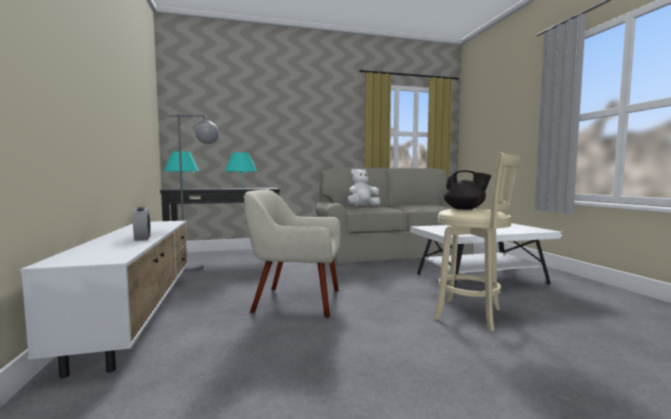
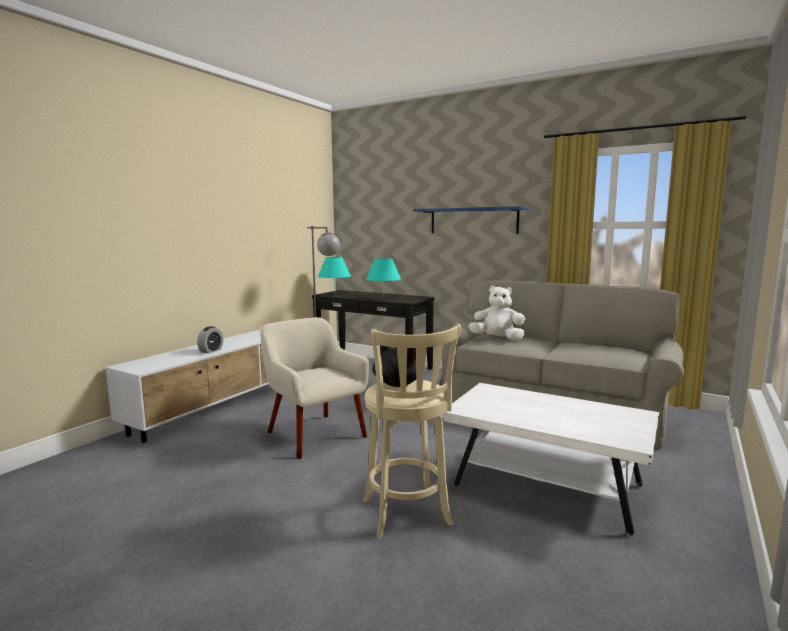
camera: 45 degrees right, 5 degrees up
(306, 126) = (473, 221): none -> blue shelf

